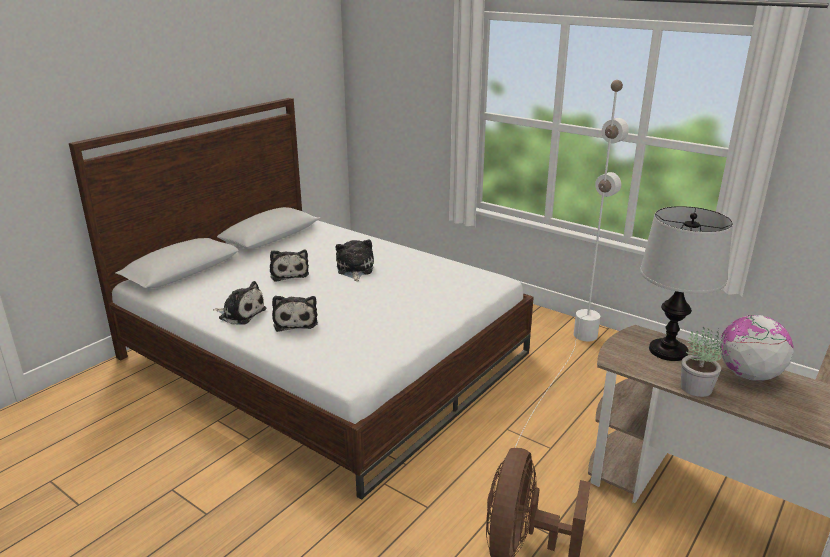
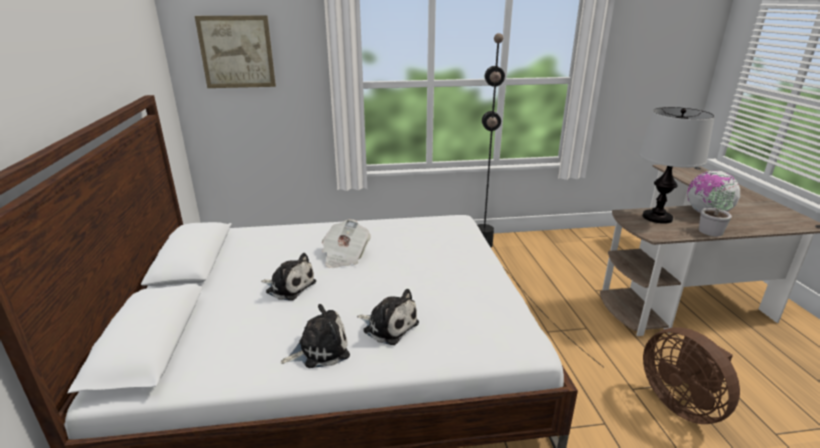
camera: 45 degrees left, 0 degrees up
(354, 269) = (344, 256): plush toy -> newspaper
(389, 68) = (237, 52): none -> picture
(565, 366) = (506, 270): white floor lamp -> black floor lamp

